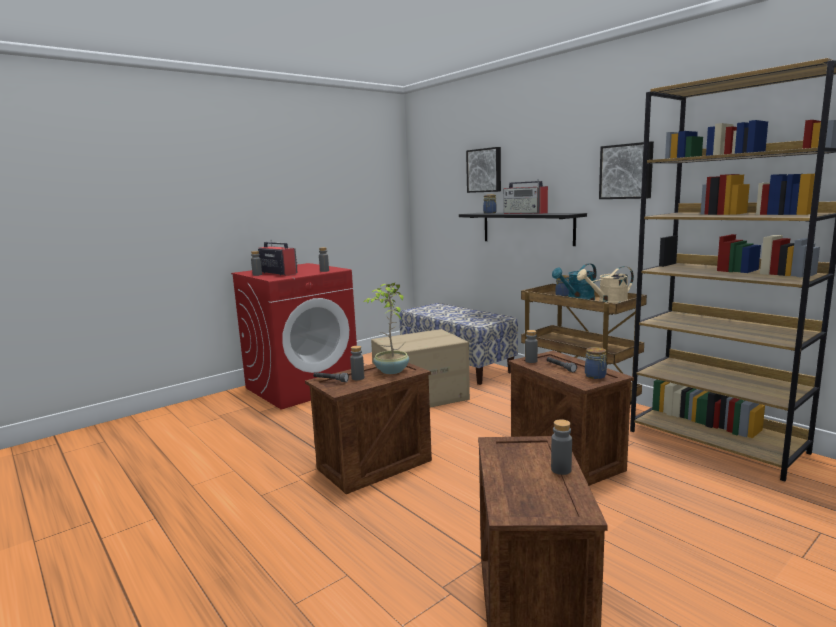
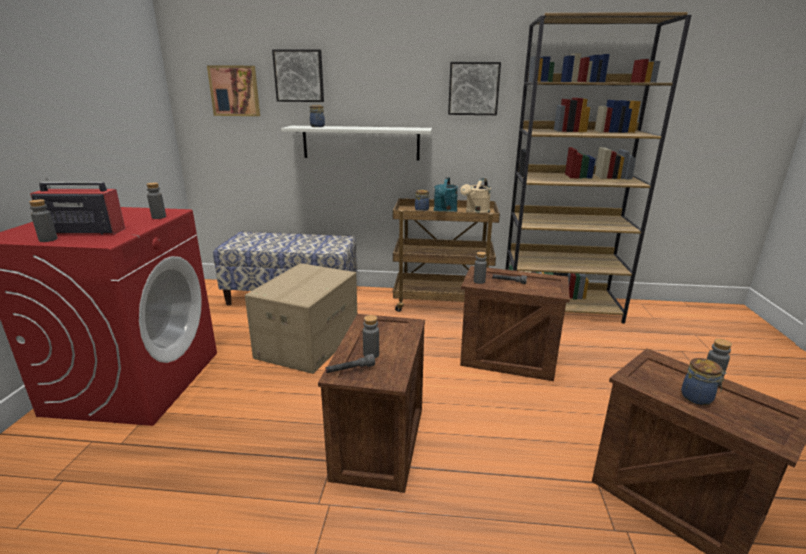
camera: 45 degrees left, 10 degrees up
(391, 371) = (389, 332): potted plant -> none
(444, 185) = (235, 91): none -> picture
(525, 213) = (369, 127): radio -> none
(527, 228) = (361, 143): black shelf -> white shelf
(596, 376) = (548, 283): jar -> jar (698, 398)

